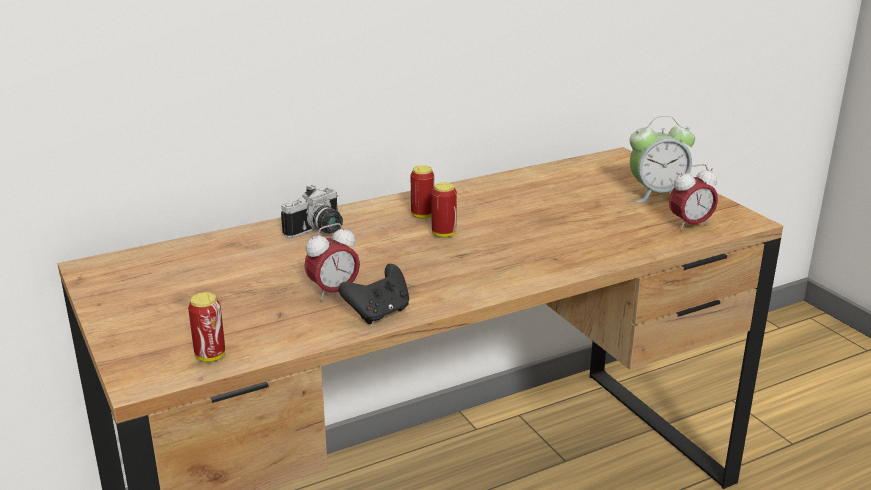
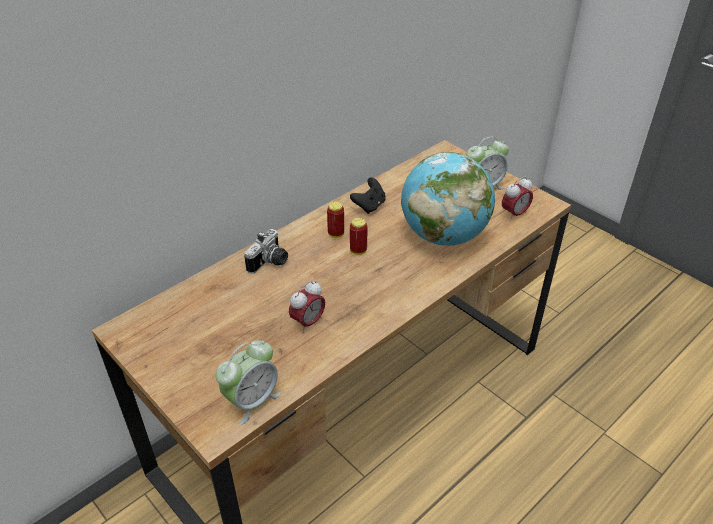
camera: 15 degrees left, 15 degrees up
(210, 356) = (252, 400): can -> alarm clock
(378, 313) = (347, 337): black game controller -> black game controller (369, 206)
(573, 234) = (443, 236): none -> globe

